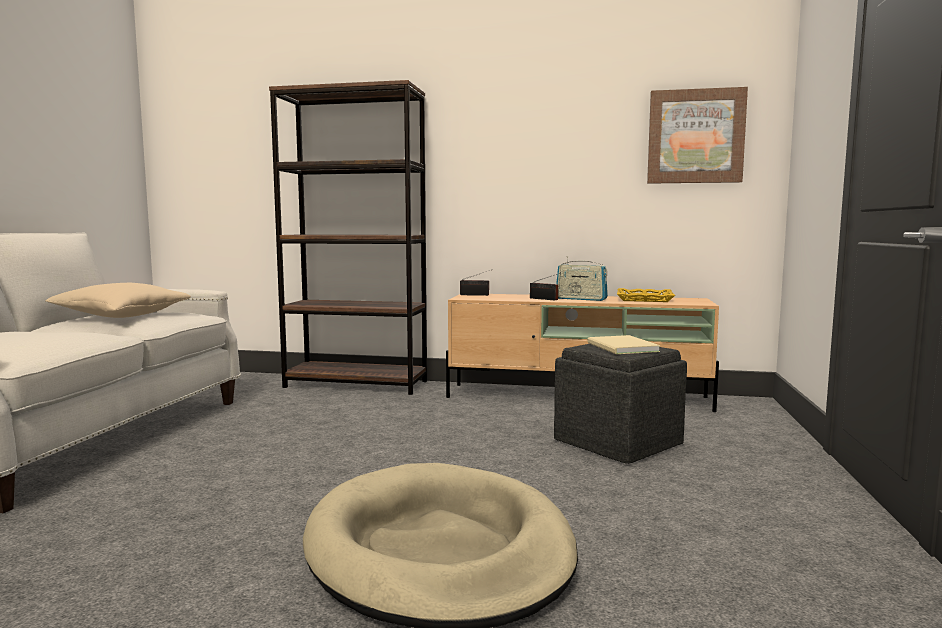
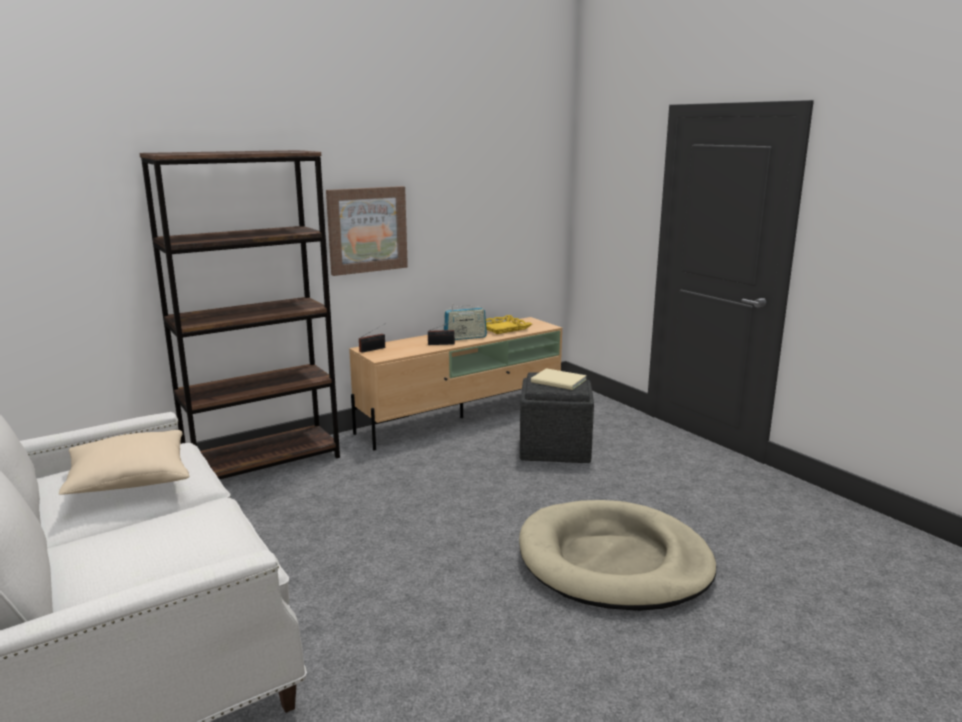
camera: 45 degrees left, 10 degrees up
(695, 136) = (518, 191): picture -> picture (367, 230)

